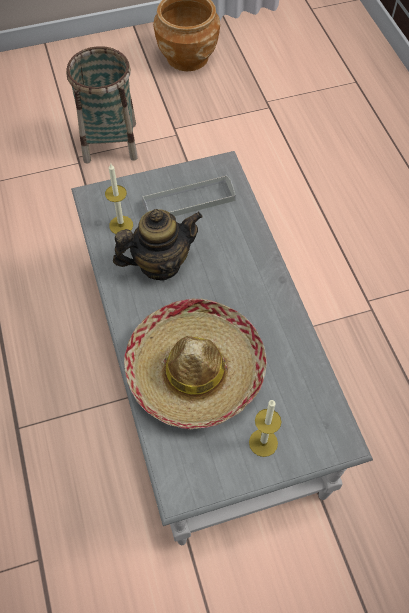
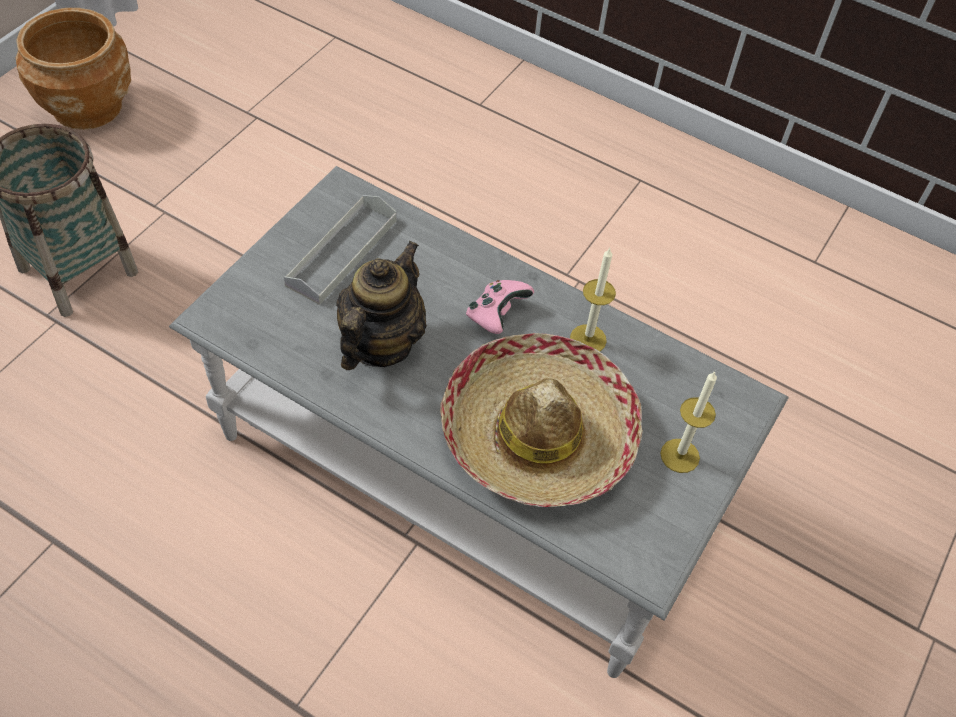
camera: 45 degrees left, 5 degrees down
(121, 225) = (286, 329): candle -> candle (588, 339)
(238, 289) = (496, 315): none -> pink game controller

